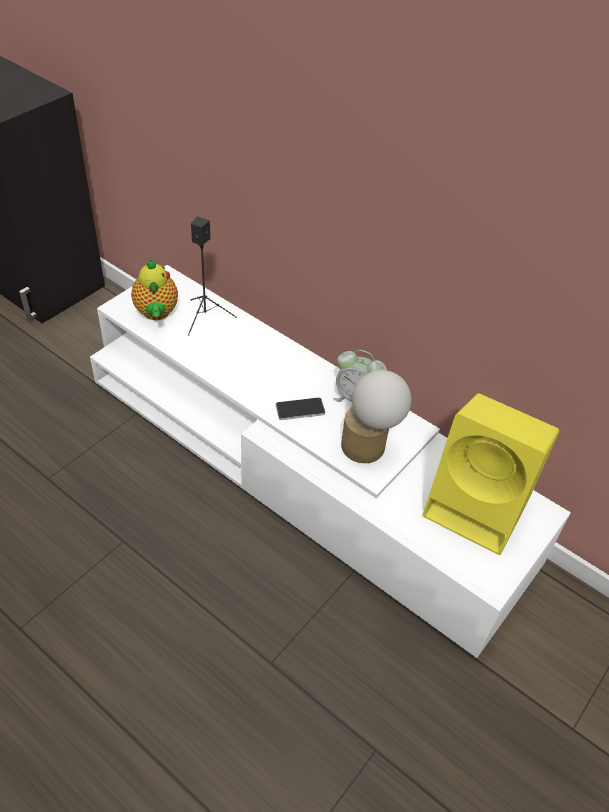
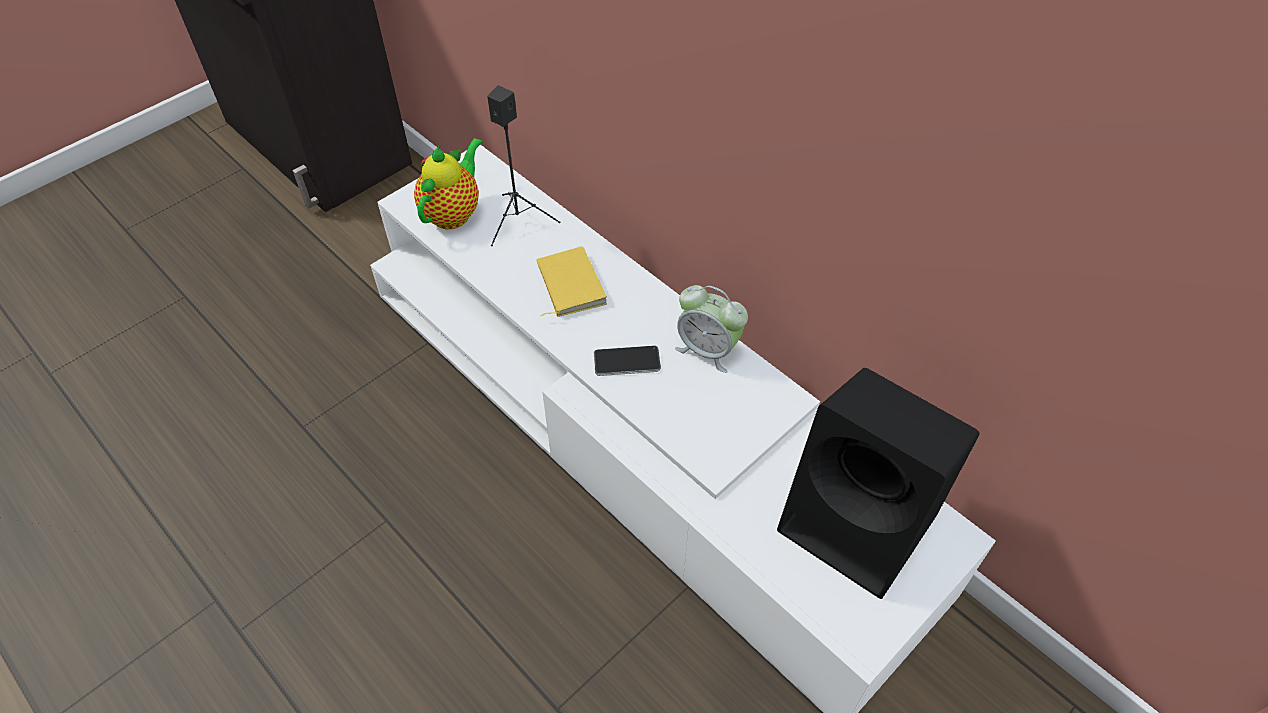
camera: 10 degrees right, 5 degrees up
(156, 313) = (454, 213): teapot -> teapot turned 150 degrees counterclockwise
(249, 360) = (568, 285): none -> yellow book
(369, 447) = (716, 424): table lamp -> none
(479, 508) = (861, 524): yellow speaker -> black speaker

